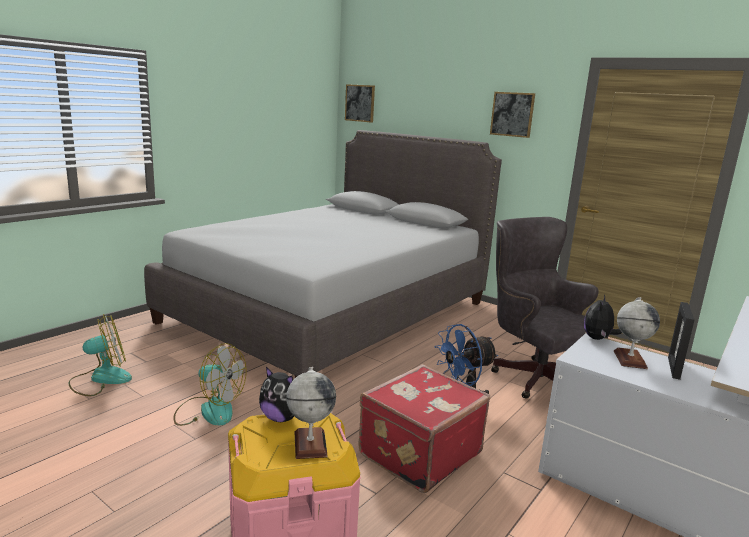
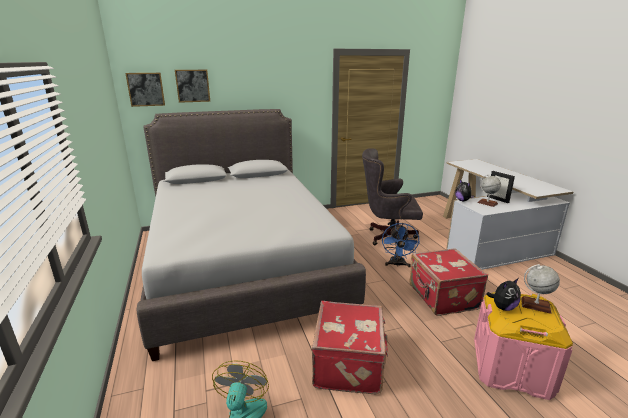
camera: 55 degrees left, 5 degrees up
(209, 410) = (349, 364): fan -> red suitcase
(512, 114) = (289, 87): picture -> picture (192, 86)

